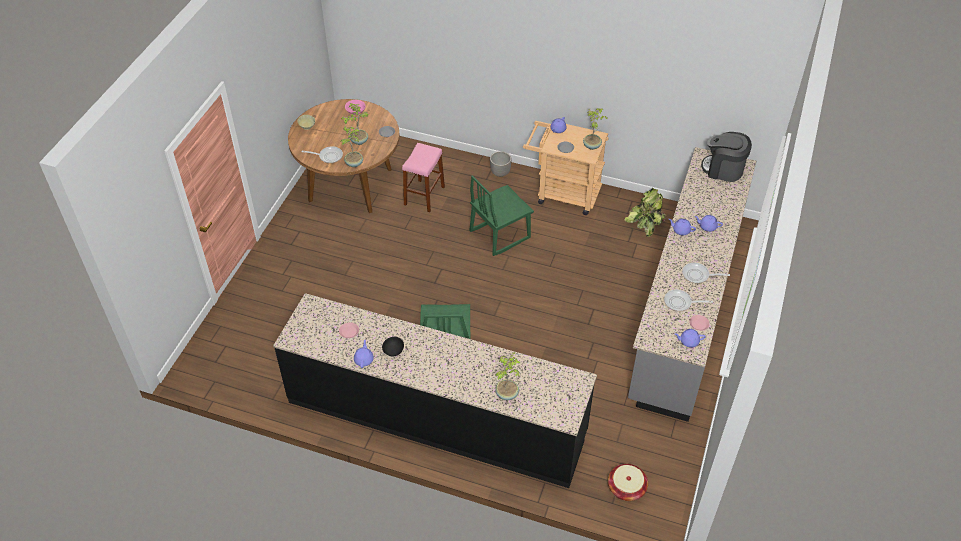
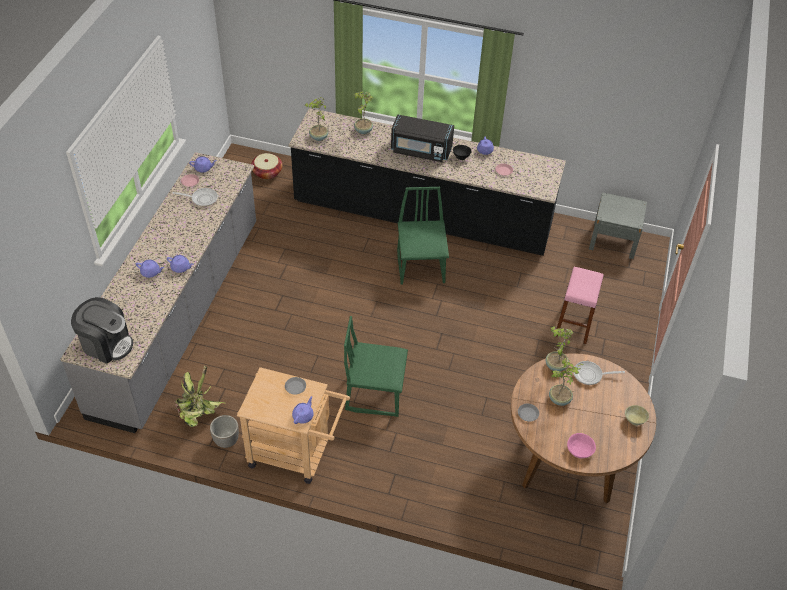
camera: 175 degrees right, 0 degrees up
(227, 379) = (613, 240): none -> grey nightstand
(424, 196) = (471, 445): pink stool -> pink stool (574, 324)
(439, 362) = (421, 150): none -> black microwave
(499, 234) = (375, 393): green chair -> green chair turned 135 degrees counterclockwise
(500, 173) = (377, 485): planter -> planter (226, 441)
(592, 145) = (260, 392): potted plant -> potted plant (318, 137)
(698, 275) = (177, 223): frying pan -> none

